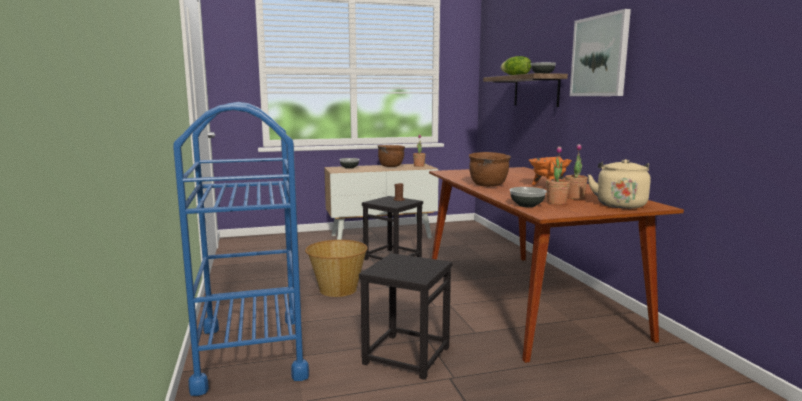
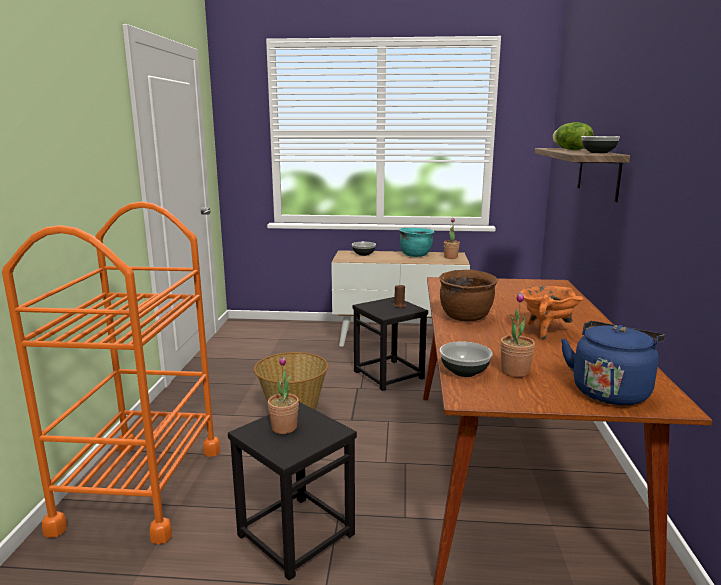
camera: 20 degrees right, 5 degrees up
(251, 352) = (141, 487): blue cart -> orange cart
(391, 166) = (415, 255): brown cooking pot -> turquoise cooking pot
(574, 197) = (558, 362): potted plant -> potted plant (284, 427)
(600, 56) = (665, 136): picture -> none
(620, 204) = (610, 391): beige kettle -> blue kettle

